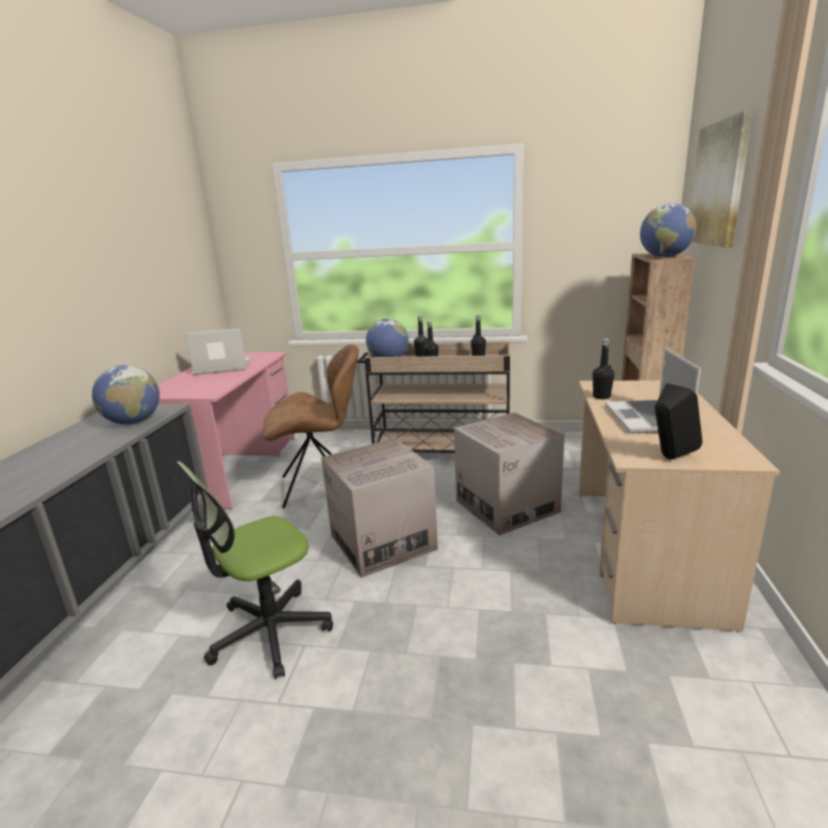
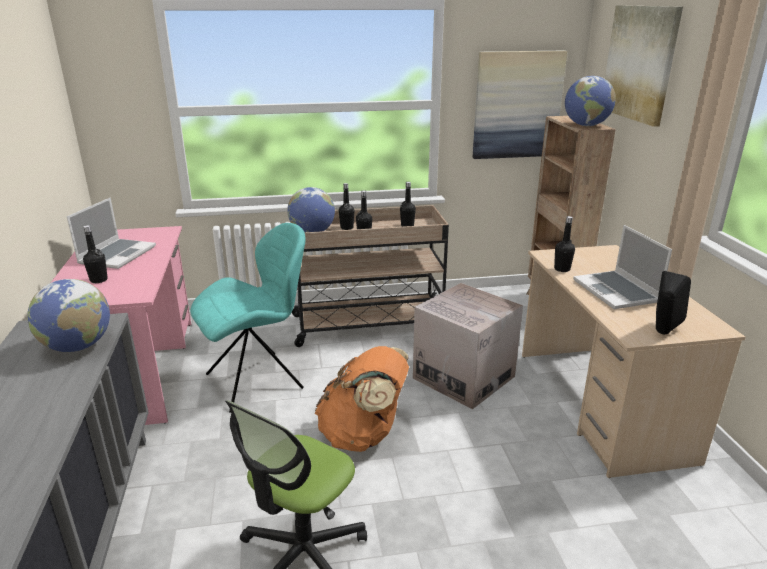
camera: 20 degrees left, 5 degrees up
(192, 383) = (99, 280): none -> black bottle
(222, 368) = (117, 255): laptop -> laptop turned 135 degrees clockwise
(320, 486) = (258, 380): brown chair -> turquoise chair
(382, 542) = (364, 435): cardboard box -> orange backpack
(603, 244) = (517, 105): none -> picture

